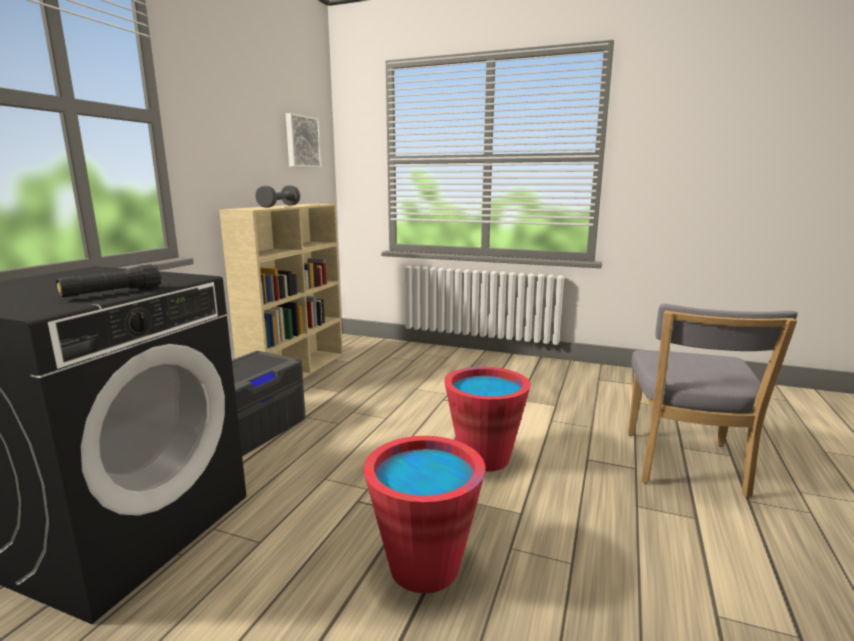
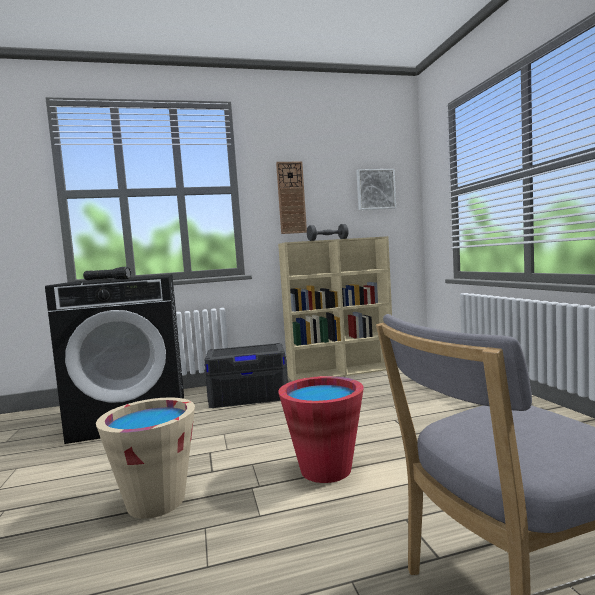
camera: 55 degrees right, 10 degrees down
(225, 141) = (291, 198): none -> wall clock
(424, 566) = (156, 501): red bucket -> beige bucket

